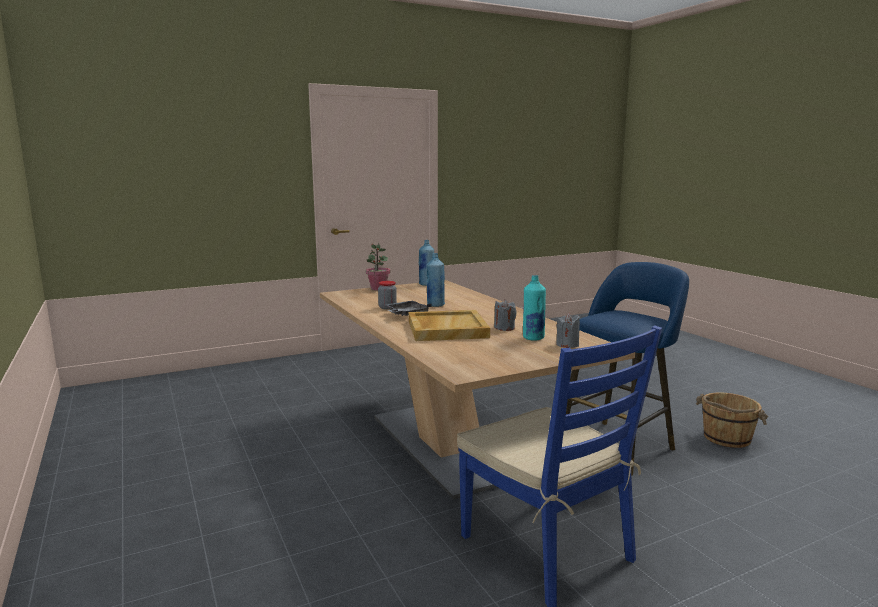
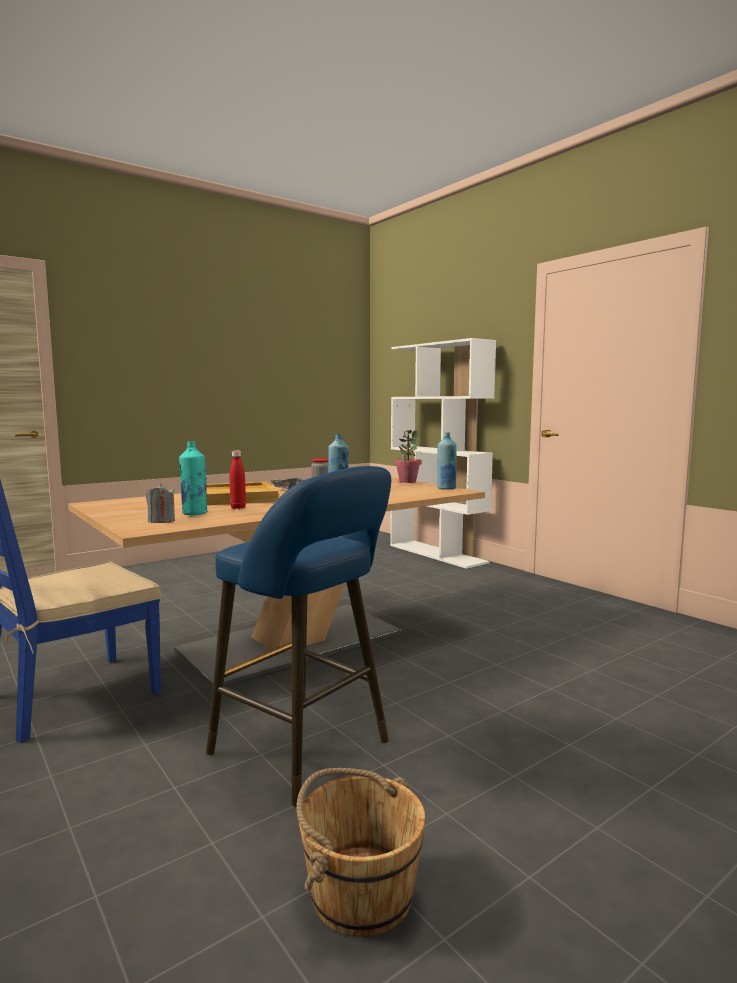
camera: 80 degrees right, 5 degrees down
(233, 370) = (438, 554): none -> white bookcase
(504, 328) = (238, 507): grey candle -> red bottle

